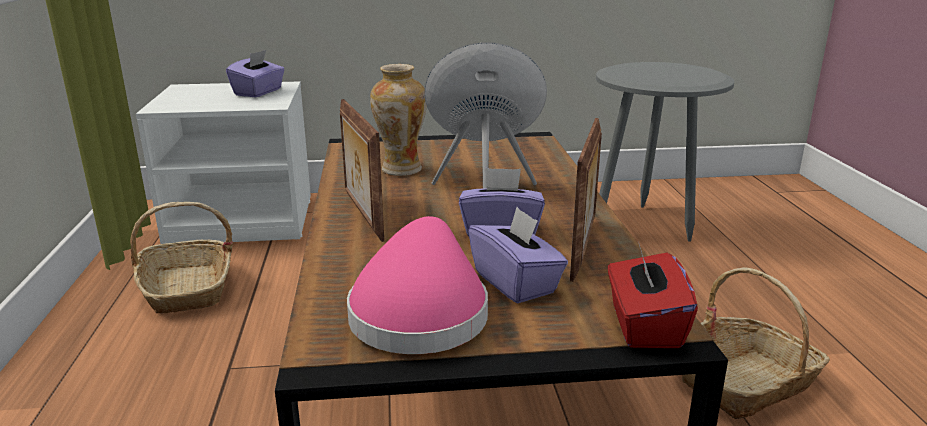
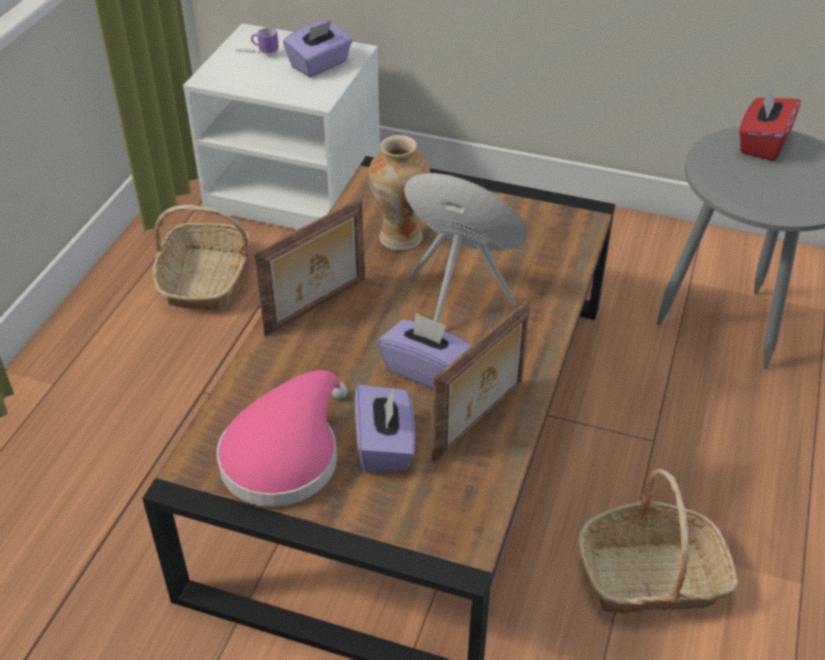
camera: 25 degrees right, 20 degrees up
(197, 93) = (257, 53): none -> mug
(362, 216) = (317, 307): picture frame -> picture frame turned 135 degrees counterclockwise
(644, 325) = (448, 535): red tissue box -> red tissue box (762, 143)

